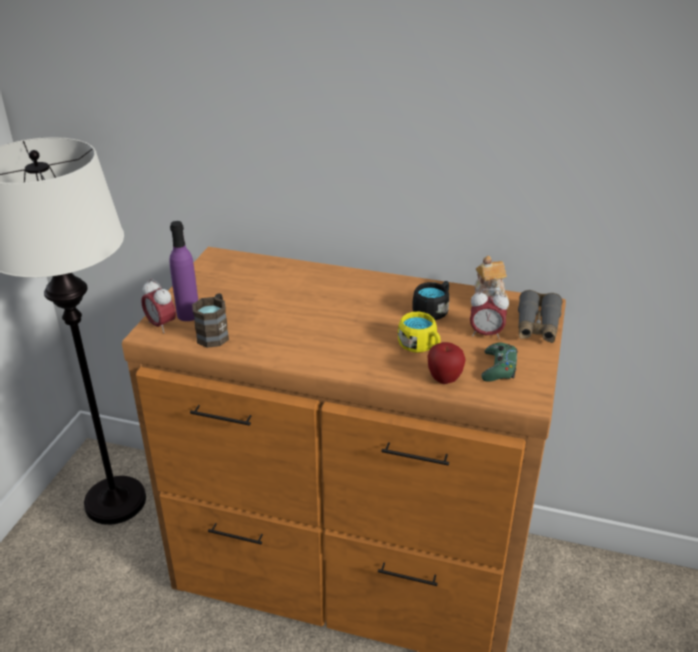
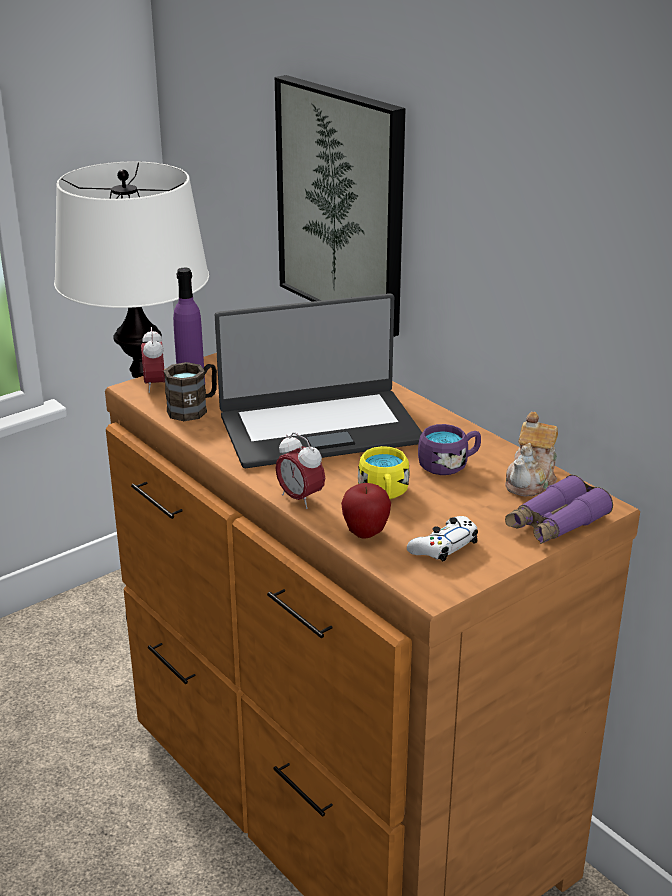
camera: 35 degrees right, 5 degrees down
(250, 138) = (342, 204): none -> picture
(321, 315) = (319, 428): none -> laptop
(433, 311) = (449, 465): black mug -> purple mug
(486, 334) = (478, 509): alarm clock -> alarm clock (300, 499)
(498, 368) = (444, 546): green game controller -> white game controller
(537, 326) = (556, 523): grey binoculars -> purple binoculars

